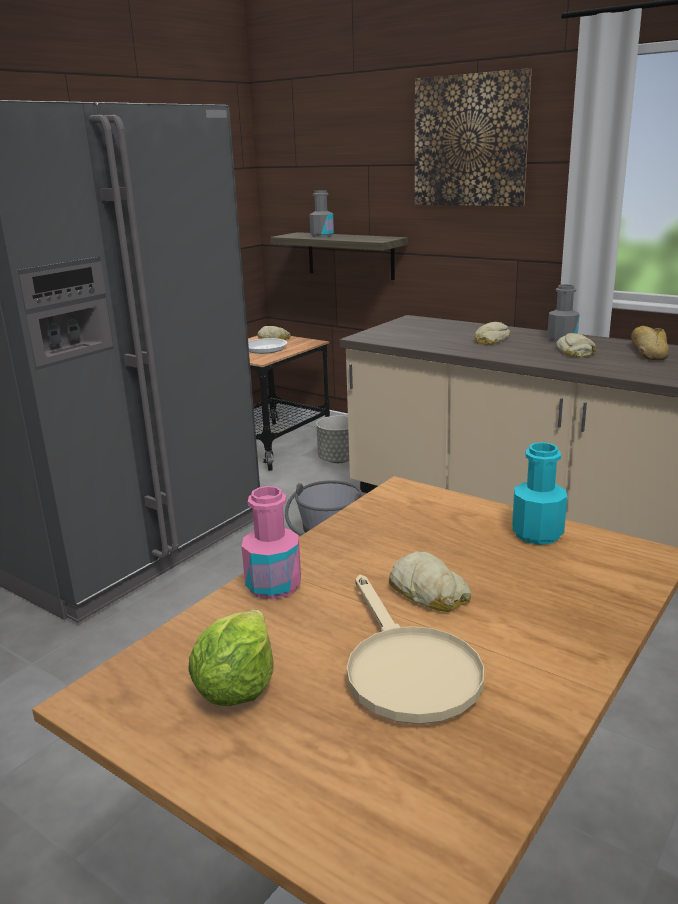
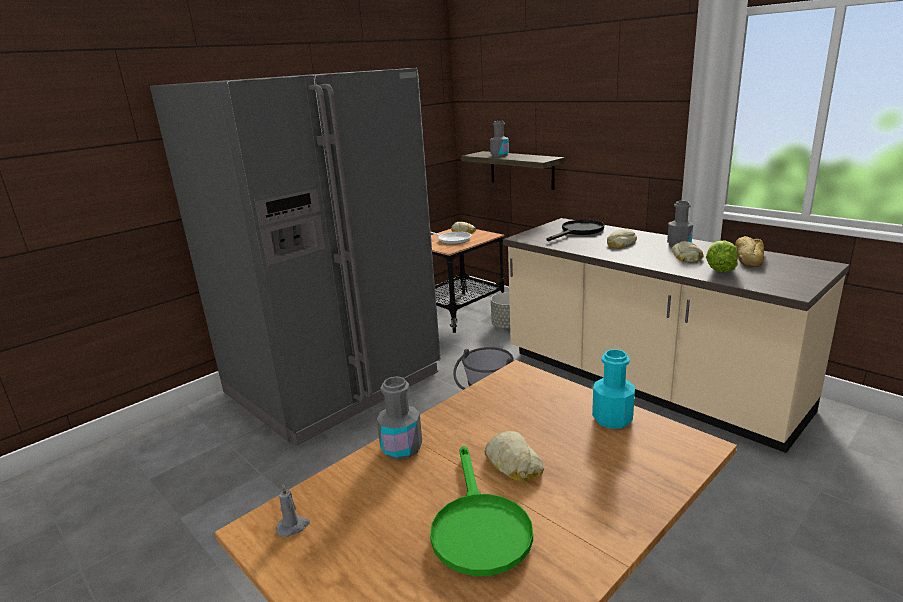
camera: 10 degrees right, 0 degrees up
(149, 691) = (293, 527): none -> grey candle
(237, 687) = (354, 530): lettuce -> lettuce (719, 270)
(273, 586) = (401, 448): pink bottle -> grey bottle
(406, 668) = (478, 527): beige frying pan -> green frying pan
(434, 329) = (579, 232): none -> black frying pan
(470, 141) = (613, 84): picture -> none

